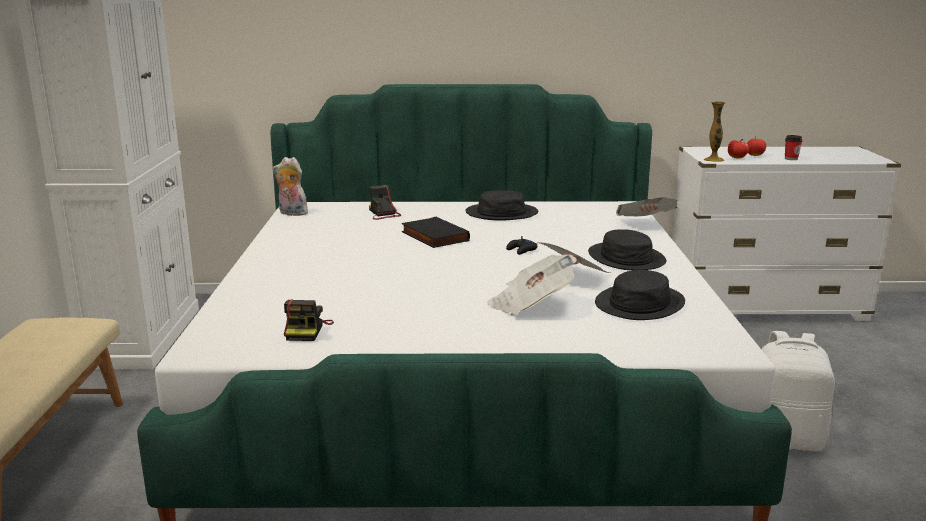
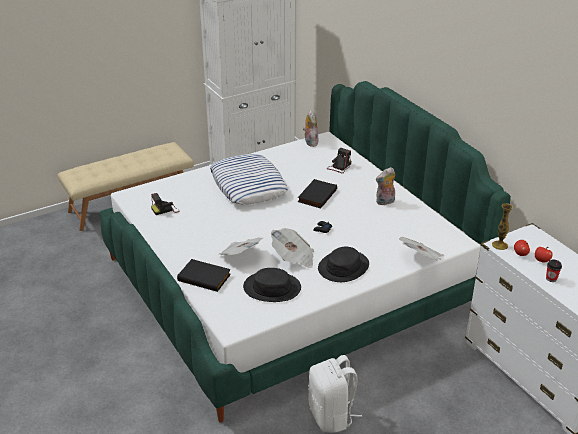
camera: 60 degrees right, 15 degrees up
(337, 263) = (248, 185): none -> pillow
(501, 213) = (385, 202): black hat -> plush toy
(565, 341) = (205, 277): none -> black book

